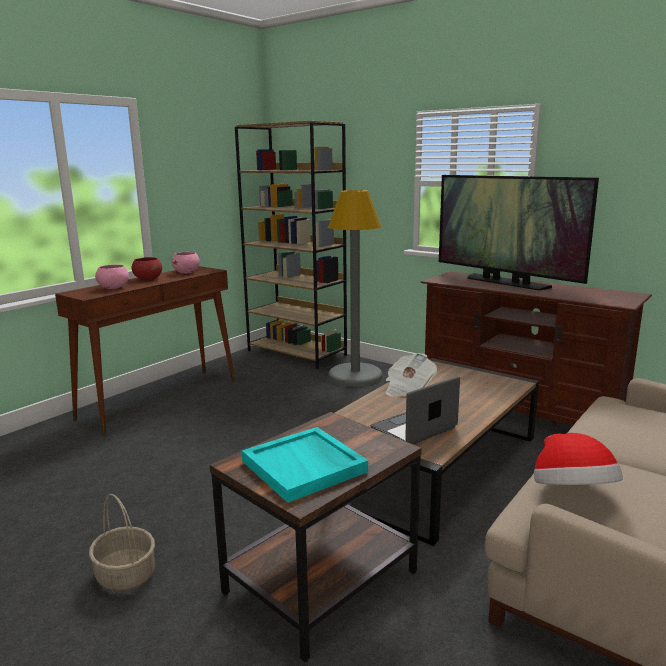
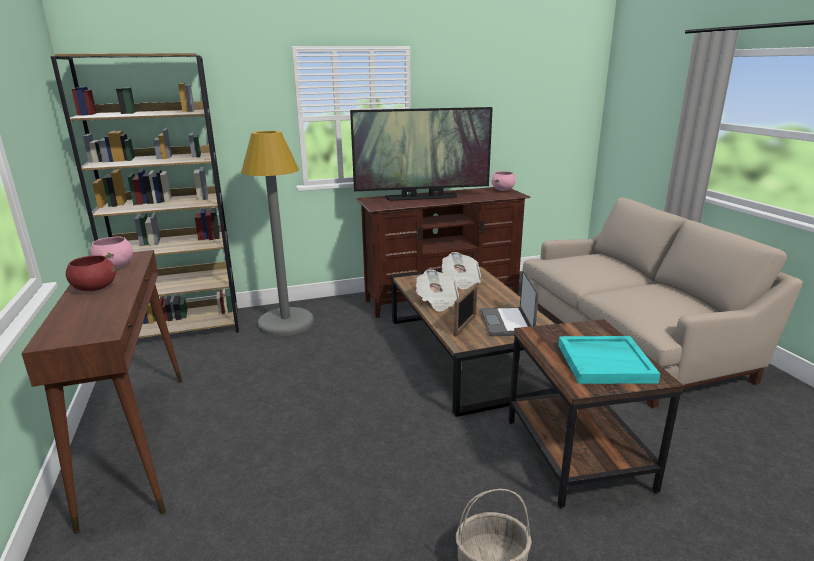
camera: 55 degrees left, 5 degrees up
(113, 288) = (93, 313): pink bowl -> pink bowl (503, 190)
(376, 413) = (465, 325): none -> picture frame
(475, 385) = (461, 281): none -> newspaper
(572, 494) = (654, 309): hat -> none

